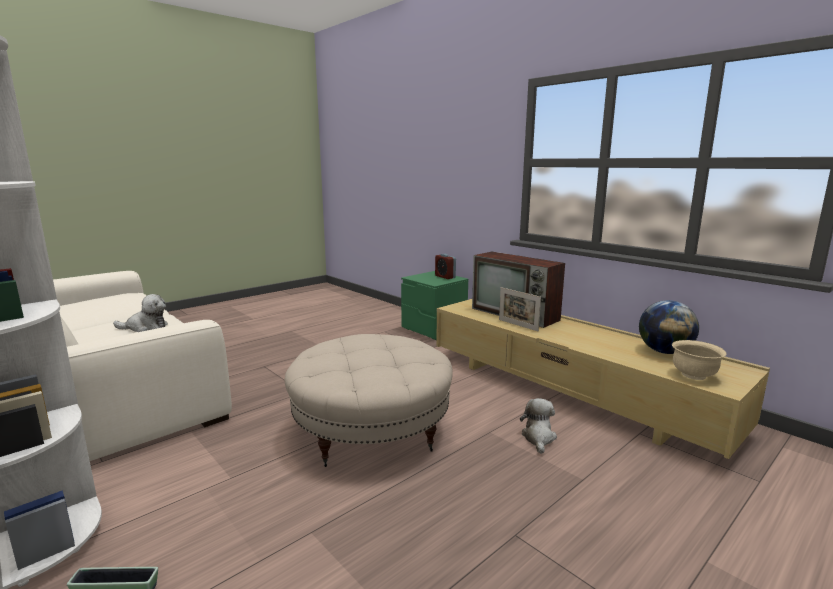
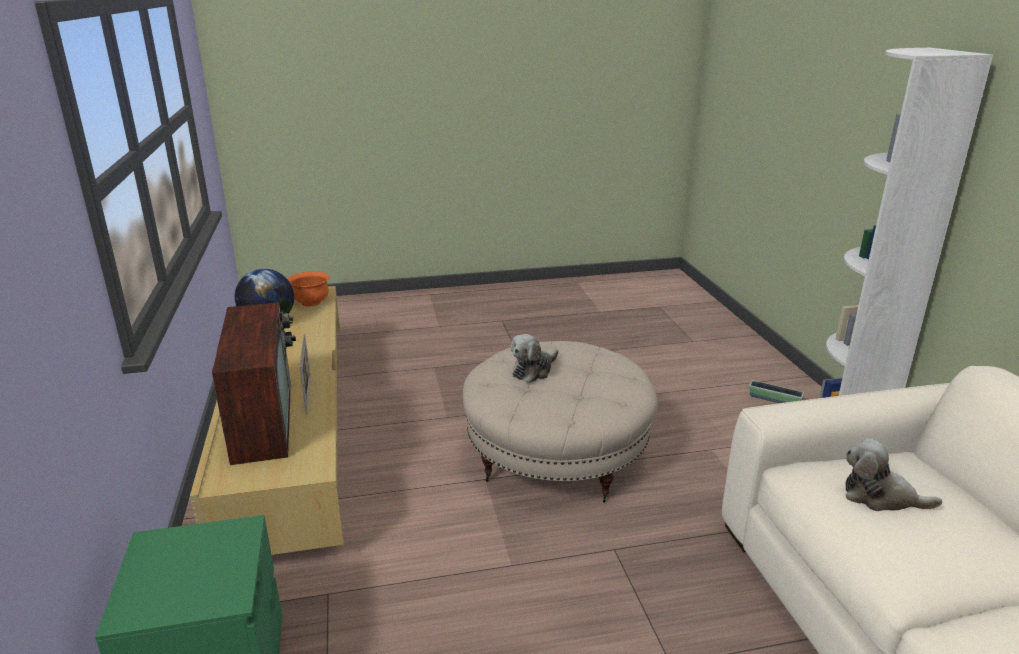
camera: 150 degrees left, 10 degrees up
(445, 277) = (158, 563): alarm clock -> none
(538, 438) = (414, 399): plush toy -> plush toy (533, 370)
(694, 375) = (311, 302): beige bowl -> orange bowl

